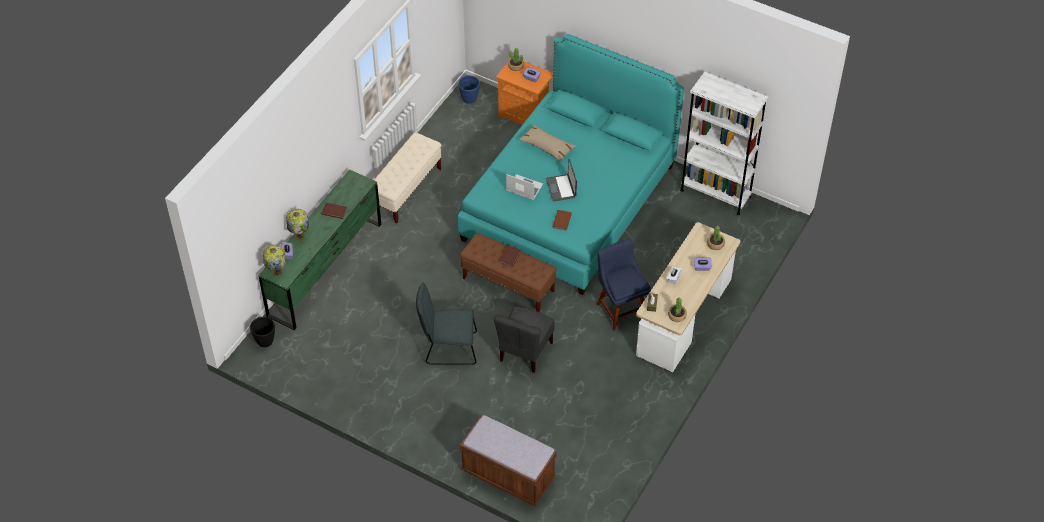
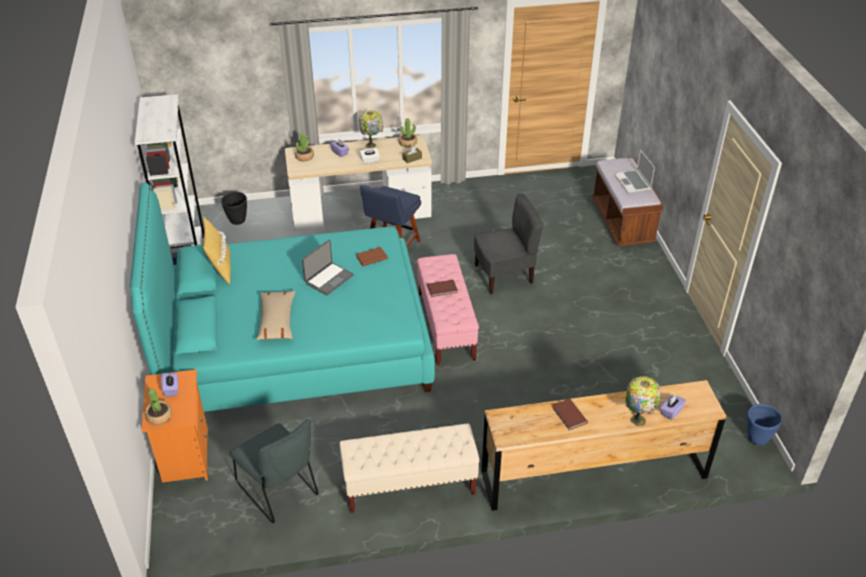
camera: 130 degrees left, 10 degrees down
(265, 341) = (731, 455): black planter -> black planter (237, 221)
(276, 272) = (702, 402): table lamp -> table lamp (371, 145)
(325, 269) = (593, 474): green dresser -> brown dresser
(448, 348) = (561, 321): grey chair -> grey chair (279, 491)
(469, 99) = (196, 530): blue planter -> blue planter (757, 438)
(508, 285) = (446, 326): brown bench -> pink bench
(523, 188) = (358, 302): laptop -> laptop (633, 182)
(625, 146) = (220, 269): none -> yellow pillow

